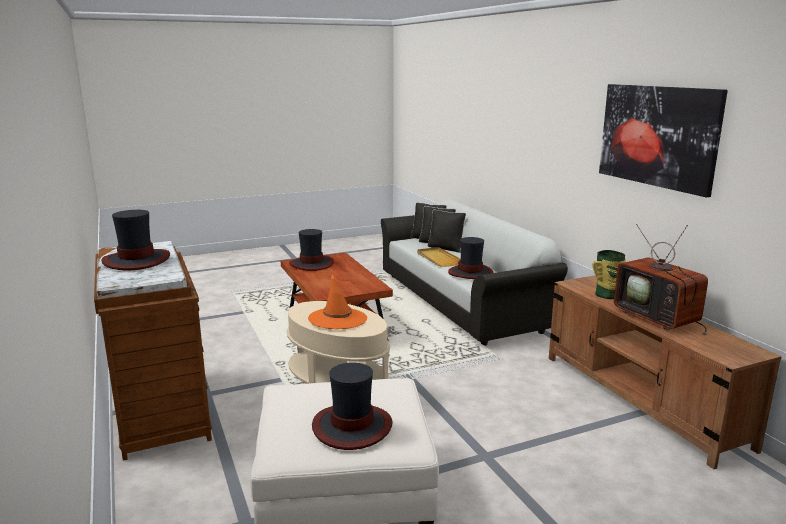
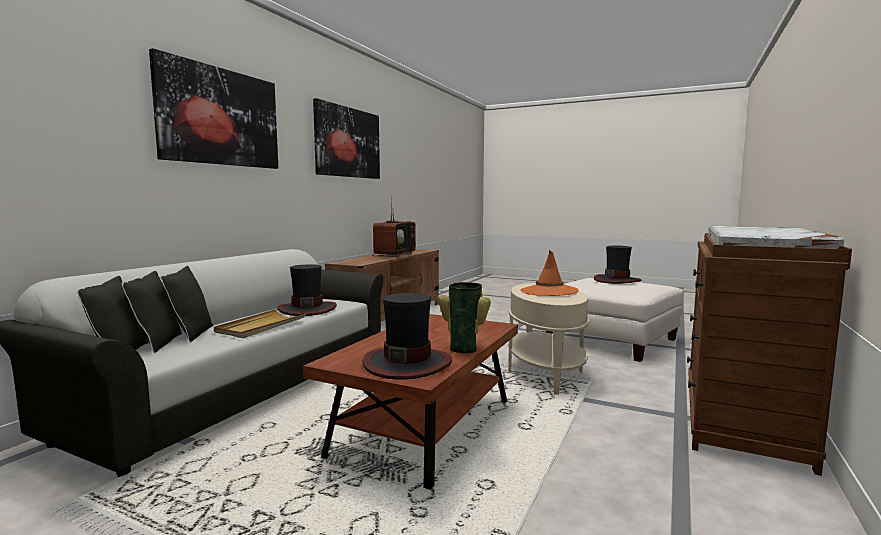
camera: 130 degrees left, 10 degrees down
(136, 260) = (767, 230): hat -> none
(530, 116) = (220, 117): none -> picture
(607, 296) = (371, 259): vase -> vase (465, 348)

